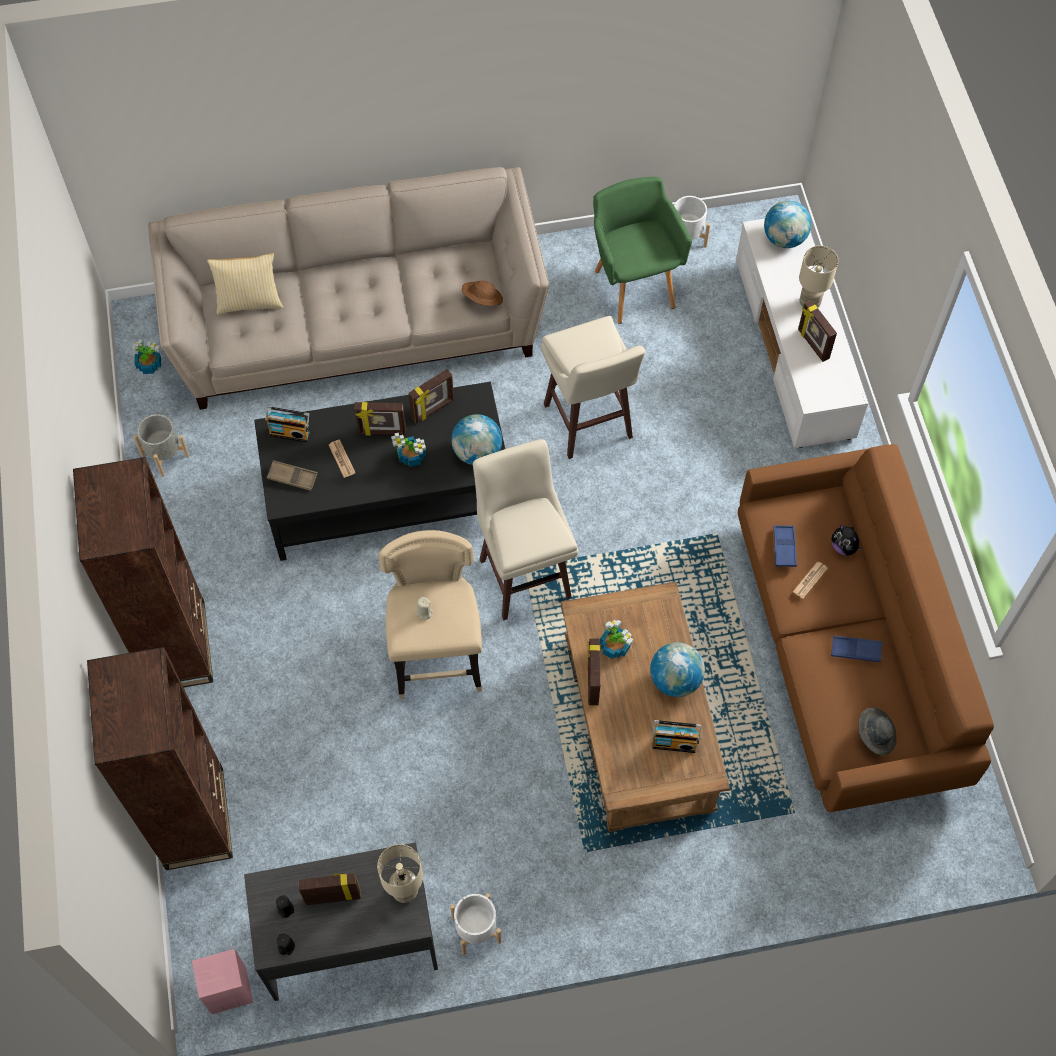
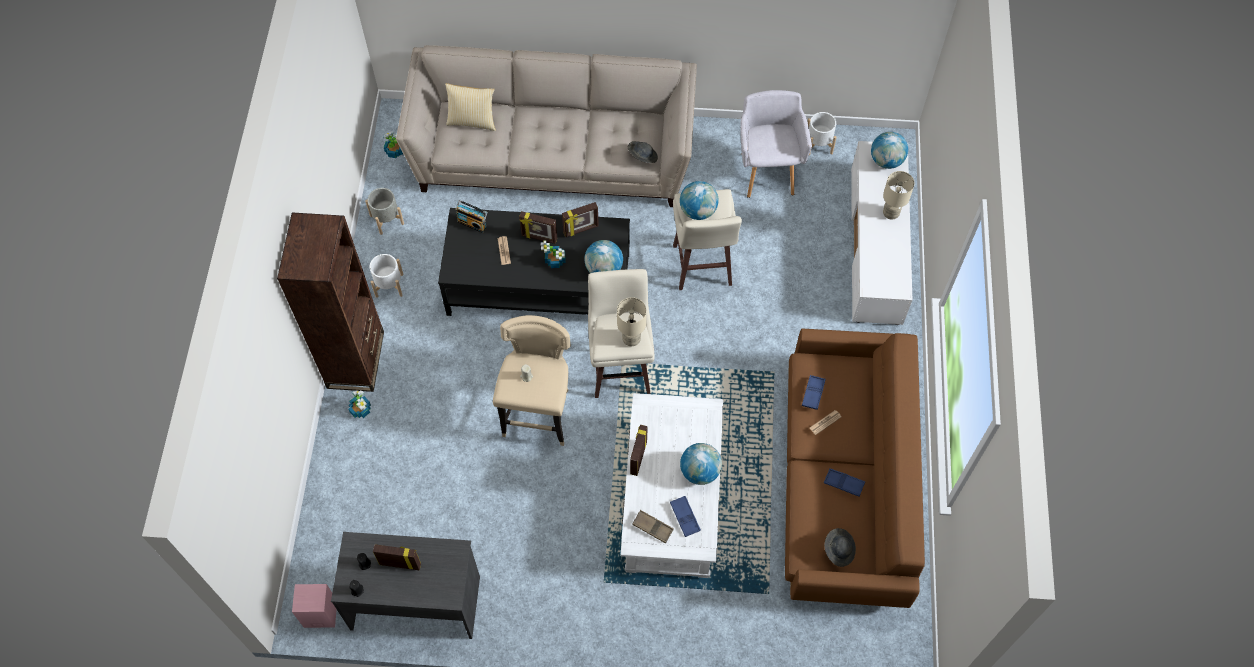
camera: 15 degrees right, 0 degrees up
(195, 818) = (332, 486): brown bookcase -> none
(292, 477) = (464, 256): brown tray -> brown tray (652, 527)
(404, 891) = (452, 573): beige table lamp -> beige table lamp (631, 339)
(476, 929) = (508, 617): white planter -> white planter (389, 285)
(482, 300) = (642, 156): brown hat -> grey hat
(579, 351) = (698, 211): none -> globe
(614, 646) = (662, 435): potted plant -> potted plant (361, 409)
(633, 284) = (767, 170): green armchair -> grey armchair
(638, 725) = (671, 499): brown coffee table -> white coffee table
(674, 742) = (685, 517): radio -> blue tray
(812, 344) = (883, 246): picture frame -> none
(844, 547) = (859, 404): plush toy -> none

